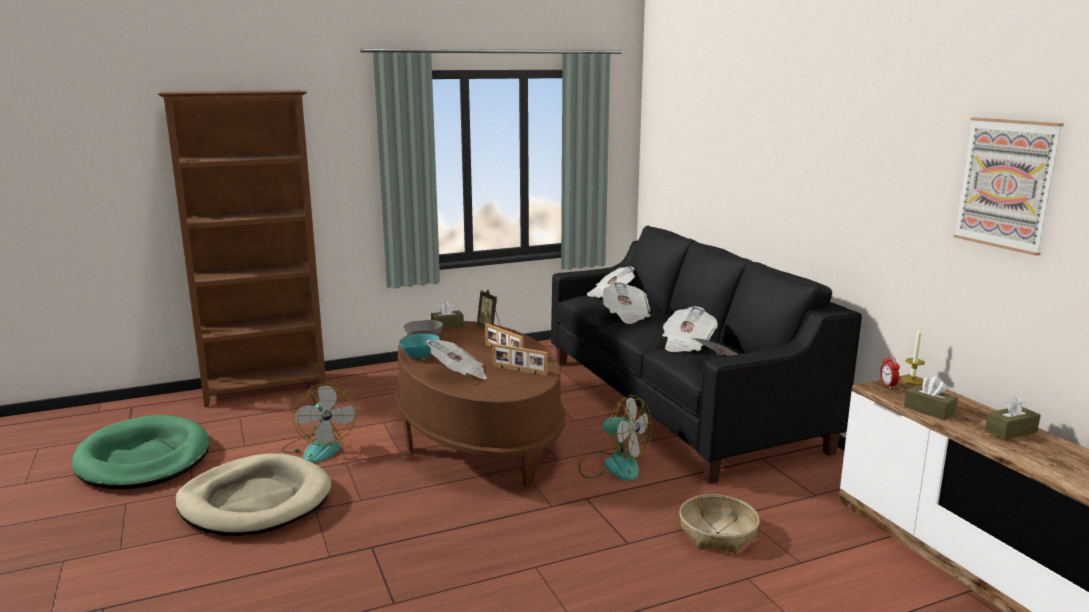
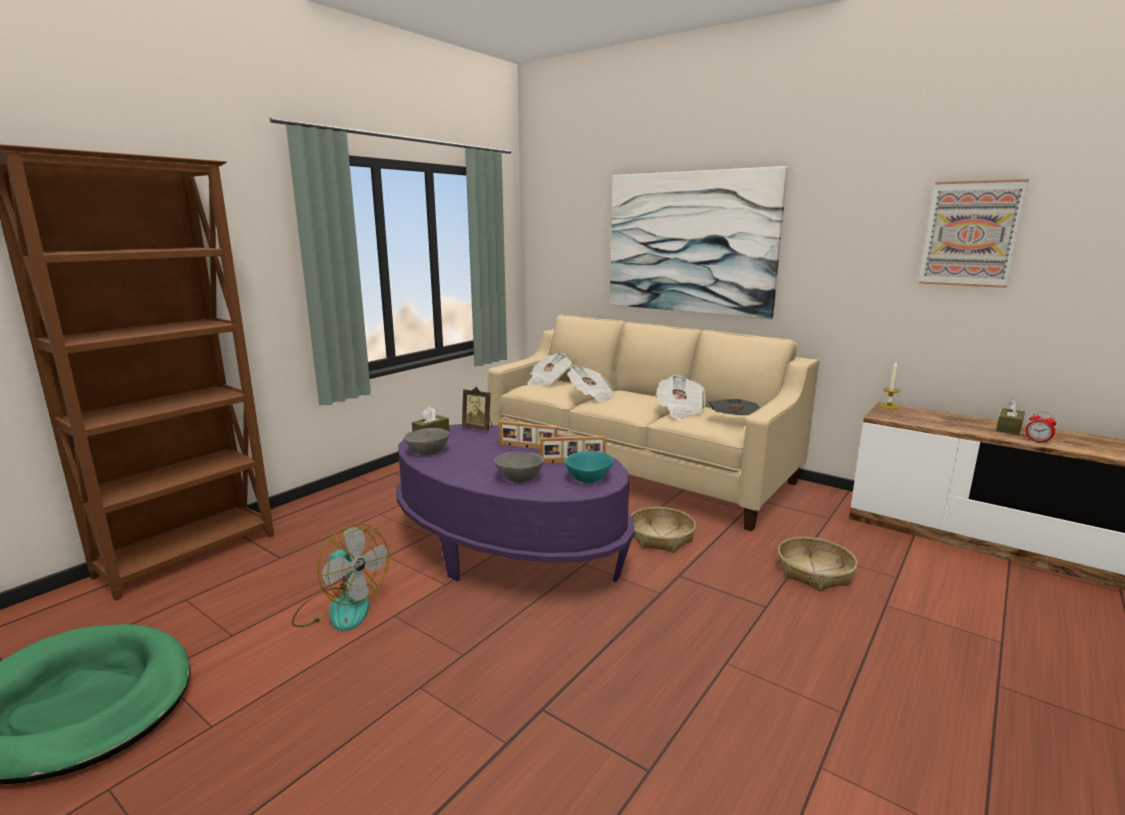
camera: 30 degrees left, 0 degrees up
(255, 501) = (326, 706): beige dog bed -> none
(420, 355) = (448, 468): turquoise bowl -> turquoise bowl (588, 479)
(458, 374) = (520, 478): newspaper -> grey bowl
(478, 437) = (509, 545): brown coffee table -> purple coffee table
(613, 465) = (660, 537): fan -> basket
(678, 403) = (639, 469): black sofa -> beige sofa
(764, 161) = (690, 243): none -> picture
(888, 385) = (884, 412): alarm clock -> alarm clock (1037, 441)
(929, 410) = (941, 424): brown tissue box -> none

